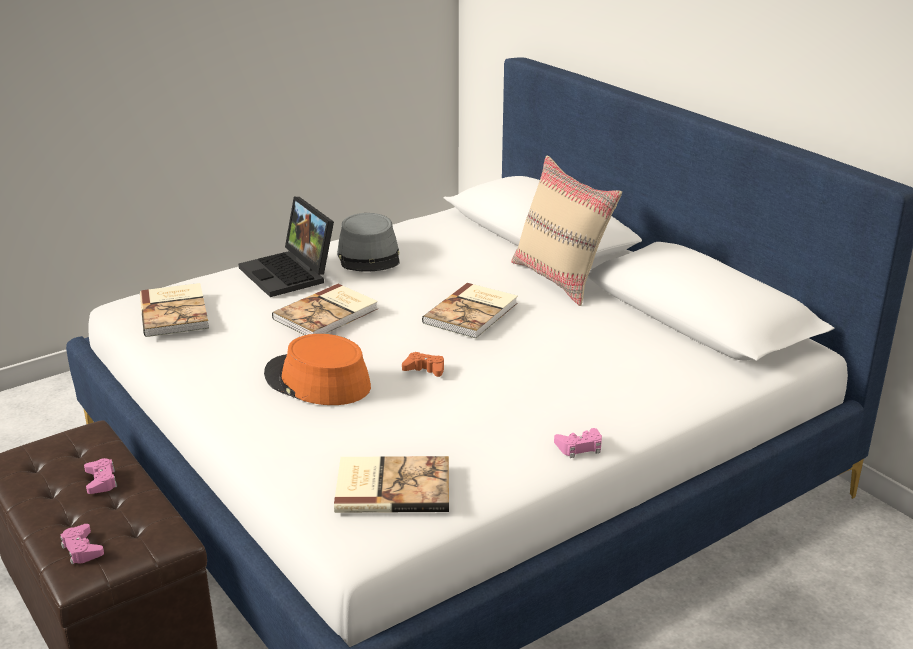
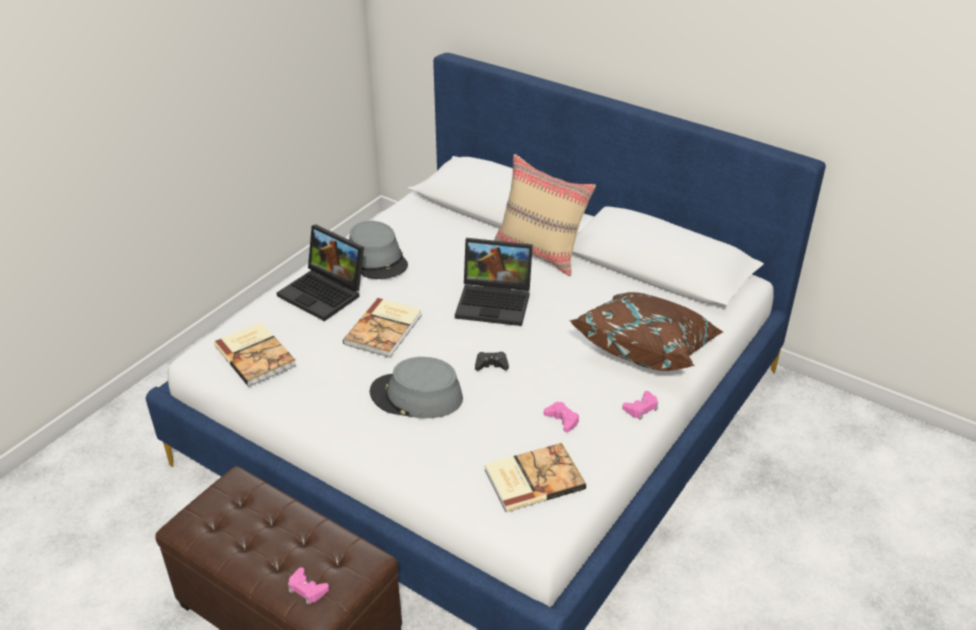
camera: 20 degrees left, 10 degrees up
(101, 481) = (279, 524): pink game controller -> pink game controller (562, 419)
(317, 381) = (416, 396): orange hat -> grey hat
(425, 369) = (491, 365): orange game controller -> black game controller
(473, 313) = (496, 302): book -> laptop
(628, 390) = (647, 349): none -> brown pillow

